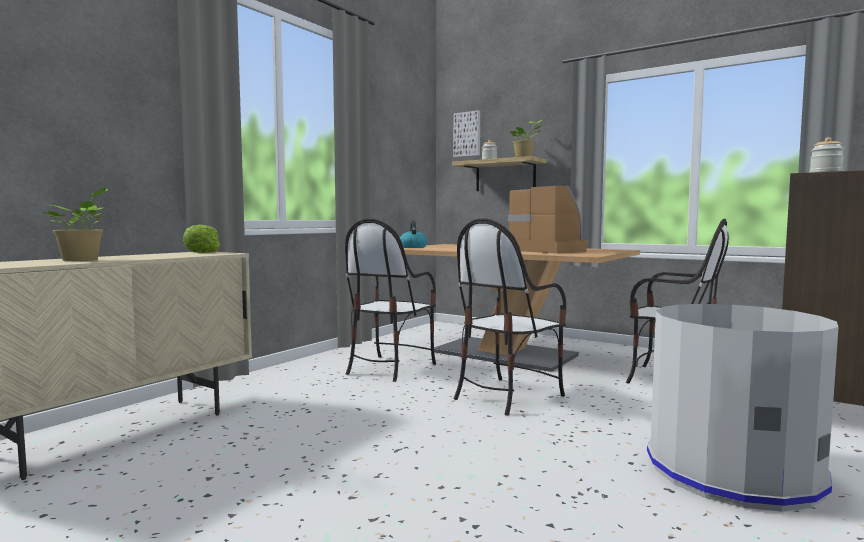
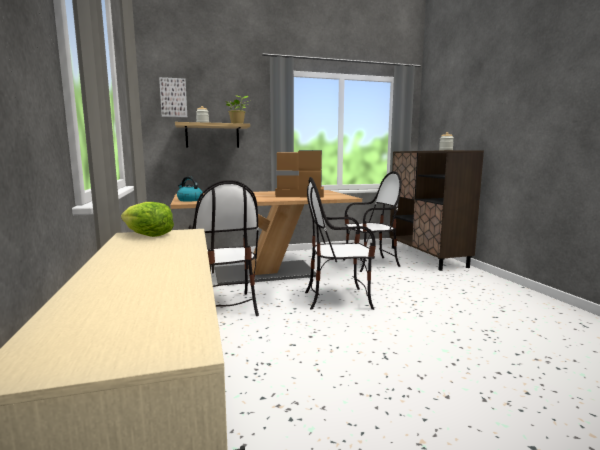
camera: 50 degrees left, 5 degrees up
(82, 260) = (149, 277): potted plant -> none
(507, 396) = (338, 299): chair -> chair turned 90 degrees clockwise
(733, 470) = (484, 299): grey trash can -> none

